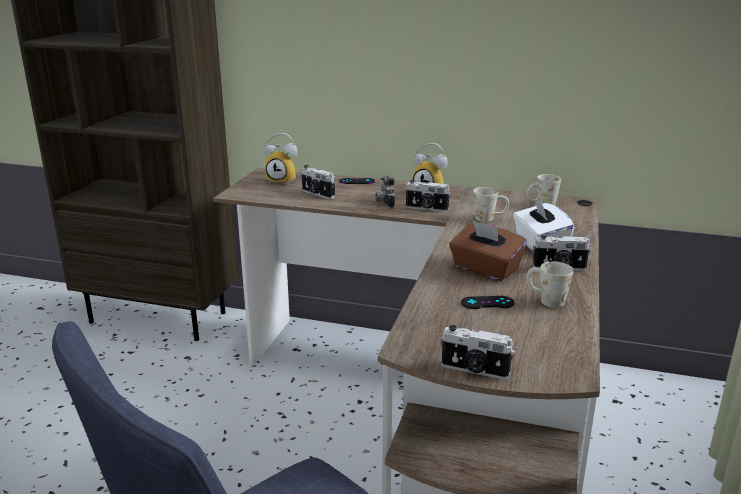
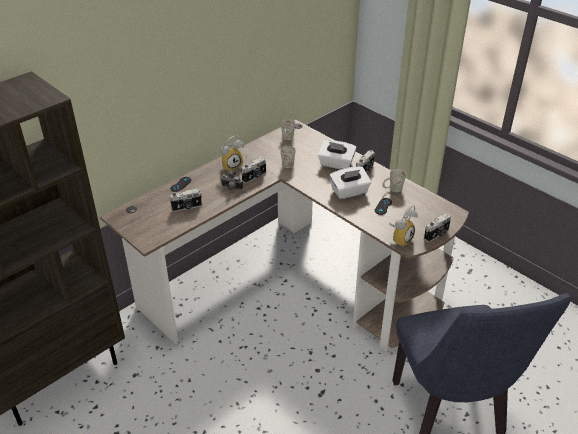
camera: 60 degrees left, 15 degrees up
(283, 181) = (145, 213): alarm clock -> alarm clock (400, 238)
(485, 269) = (349, 192): brown tissue box -> white tissue box

